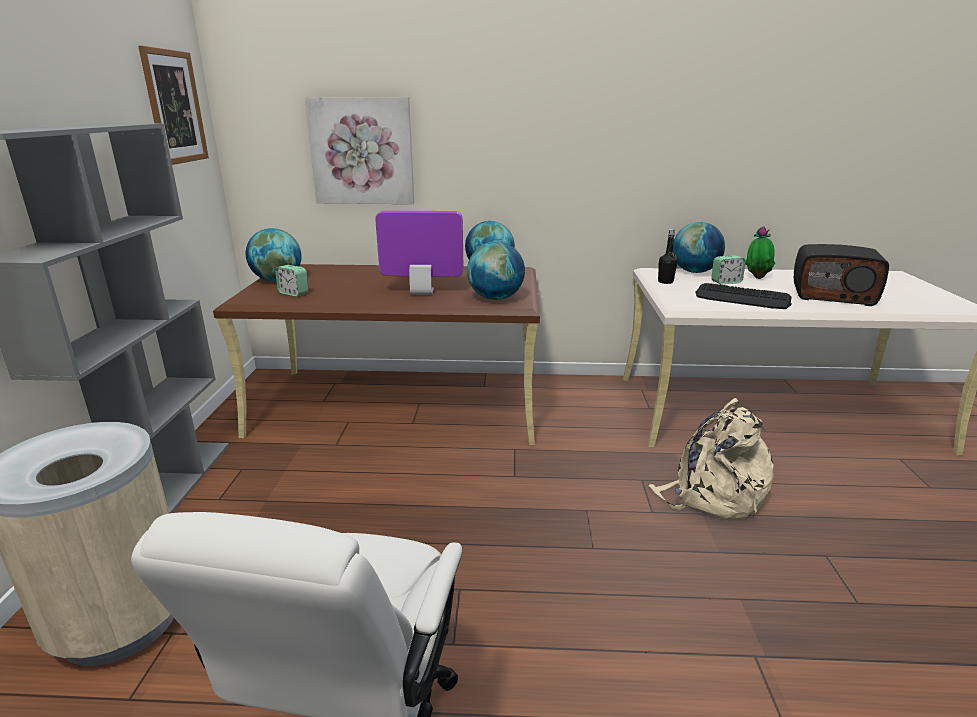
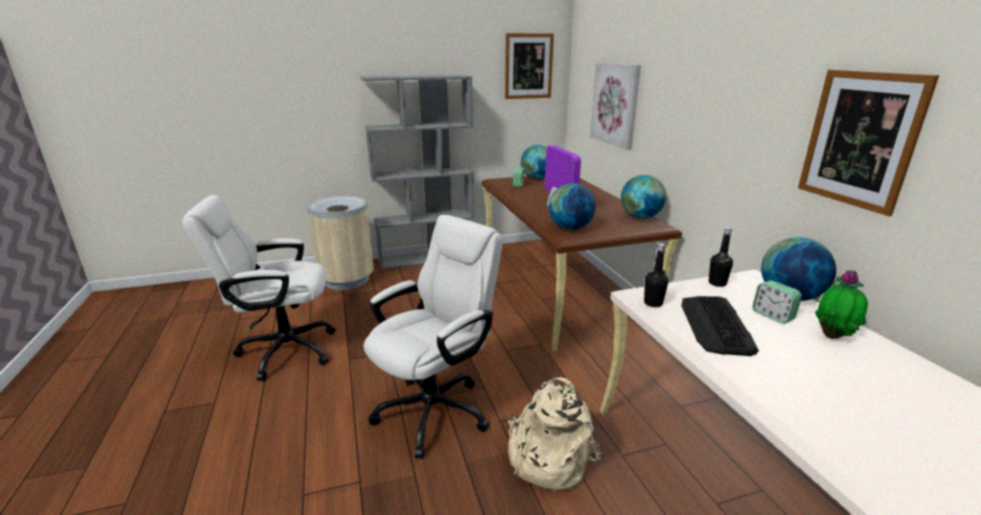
camera: 70 degrees right, 0 degrees up
(621, 559) = (436, 410): none -> white office chair
(702, 306) = (653, 303): none -> black bottle
(704, 140) = (860, 139): none -> picture
(833, 295) = (831, 393): radio -> none

